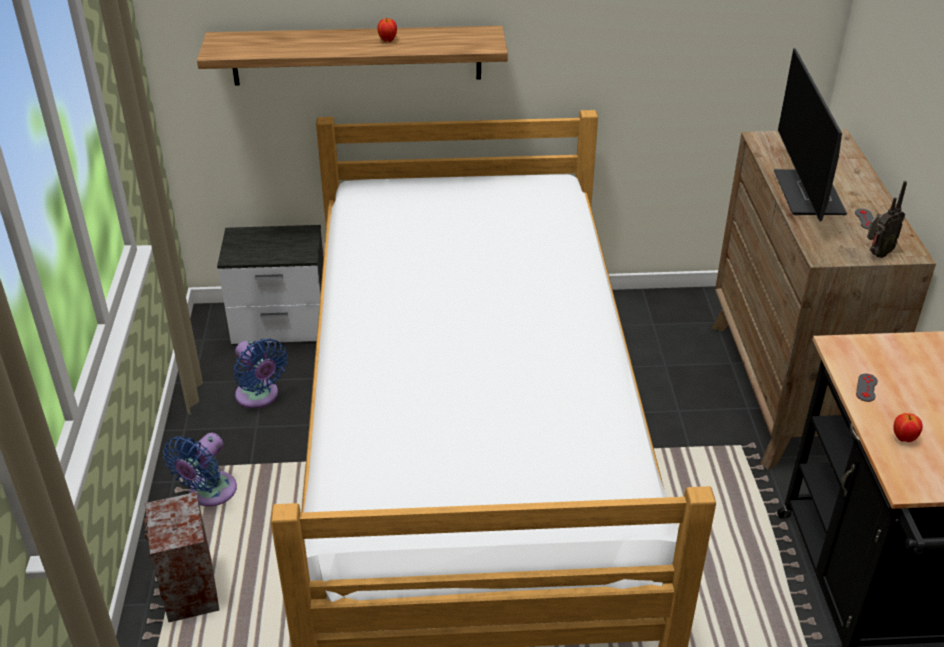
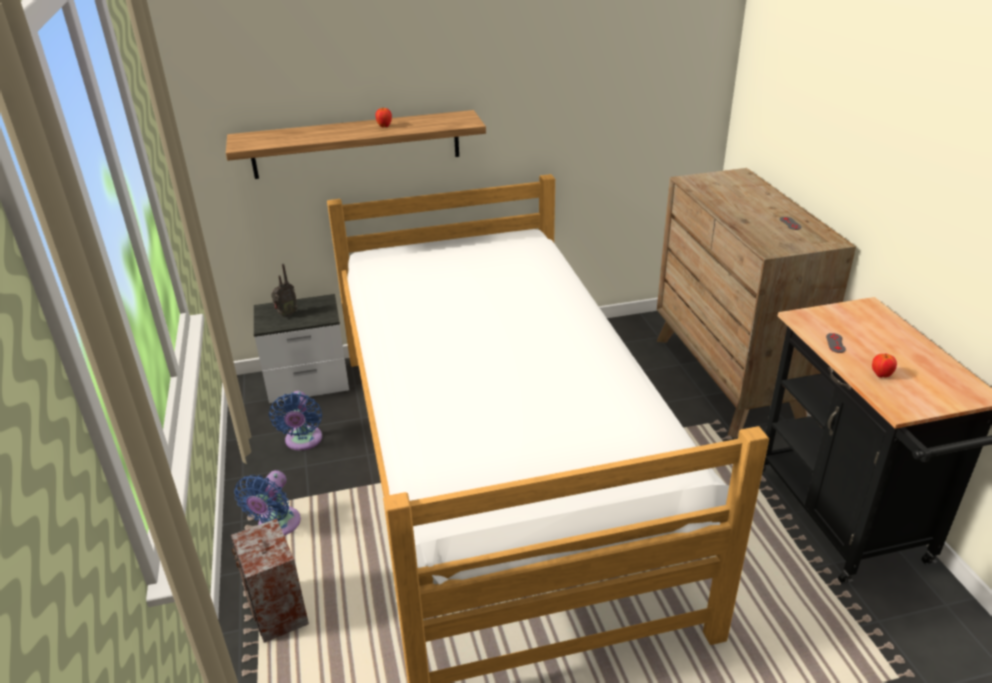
camera: 10 degrees left, 5 degrees down
(259, 397) = (303, 441): blue fan -> blue fan turned 45 degrees clockwise
(809, 195) = (740, 212): monitor -> none
(877, 254) = (809, 245): radio -> radio (286, 314)

